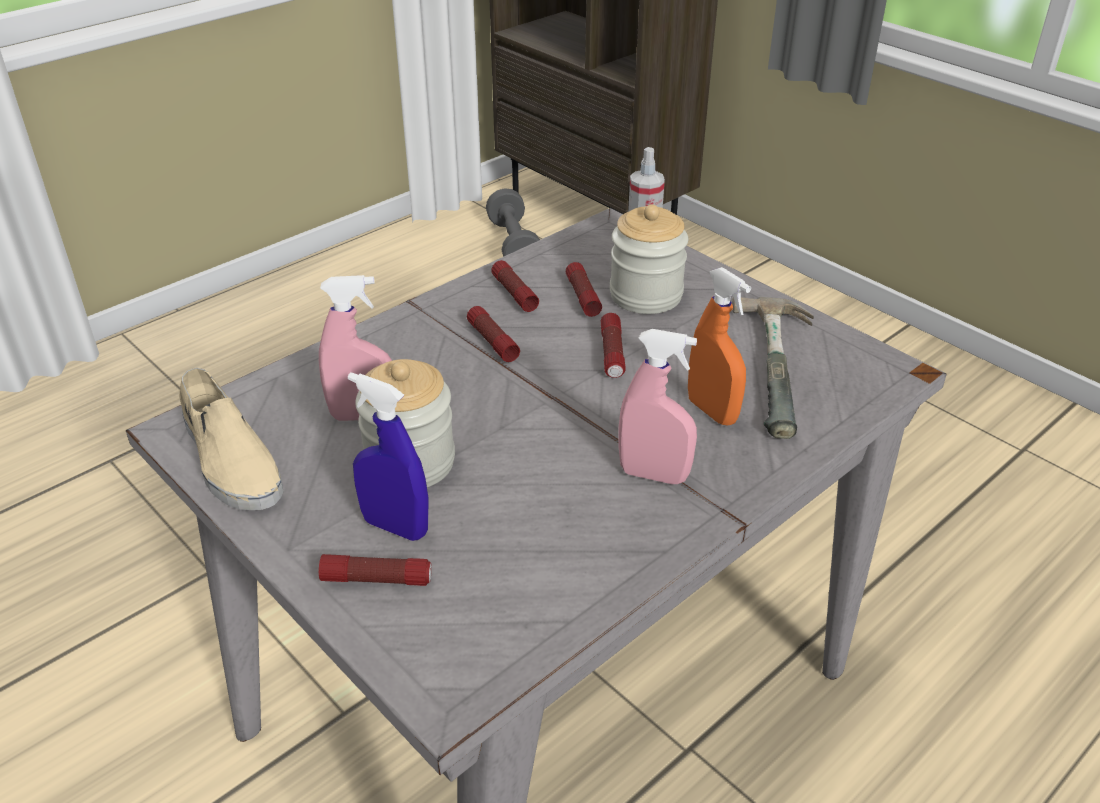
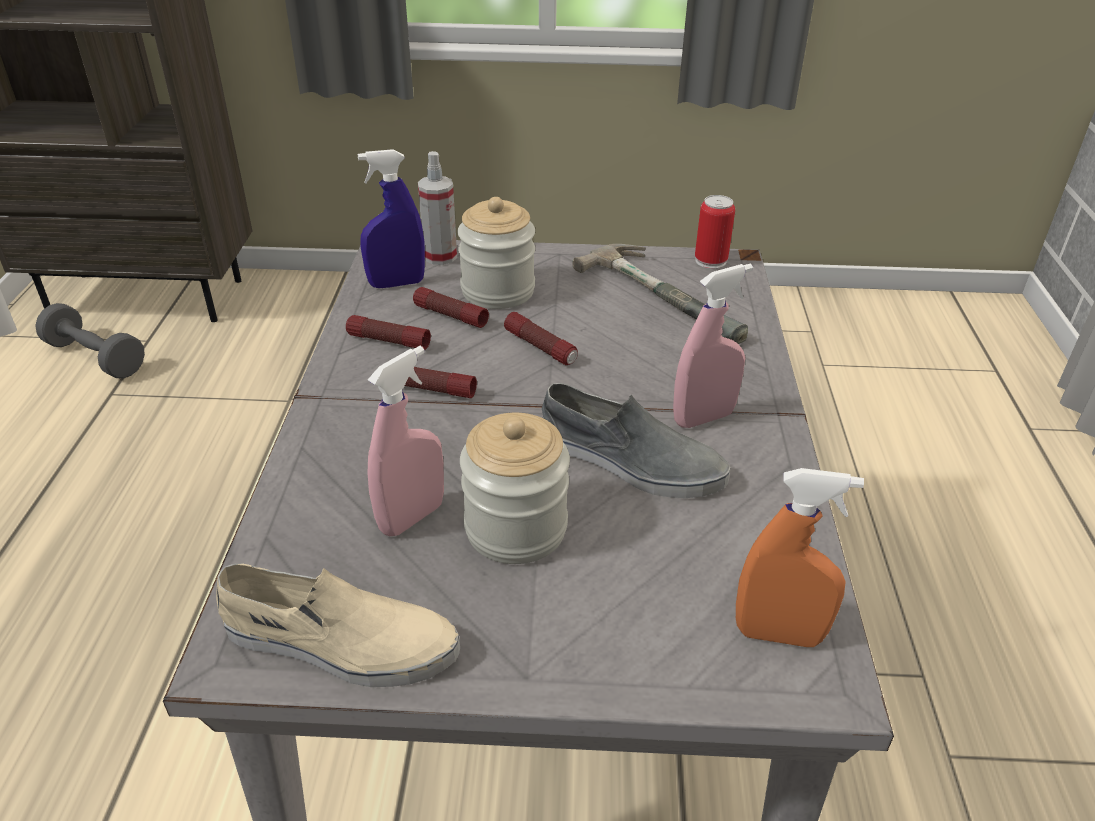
camera: 45 degrees left, 0 degrees up
(377, 579) = (640, 640): flashlight -> none
(395, 527) = (587, 588): blue spray bottle -> blue spray bottle (396, 283)
(549, 470) = (630, 461): none -> grey shoe
(712, 411) = (671, 350): orange spray bottle -> orange spray bottle (778, 634)
(874, 359) = (710, 261): none -> can

